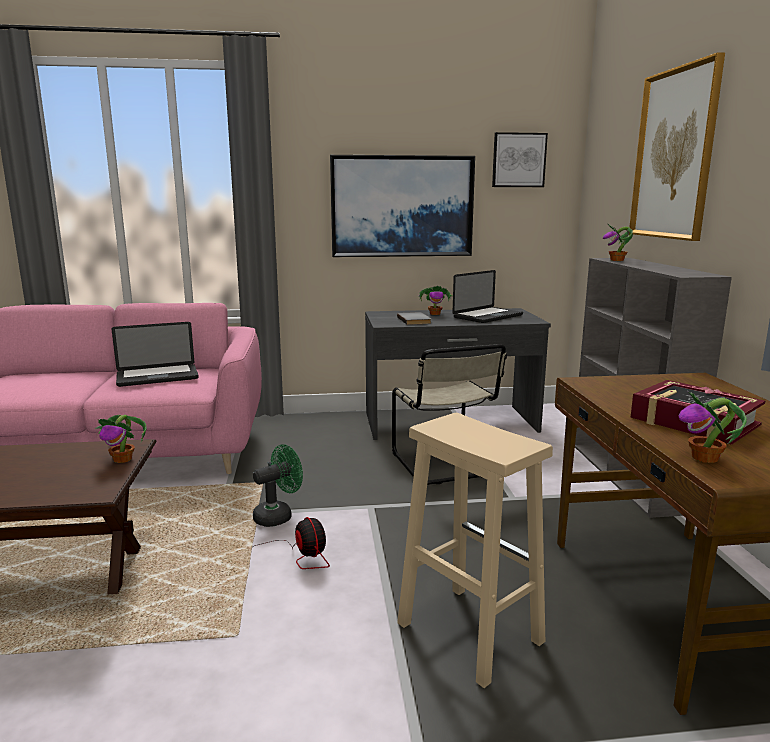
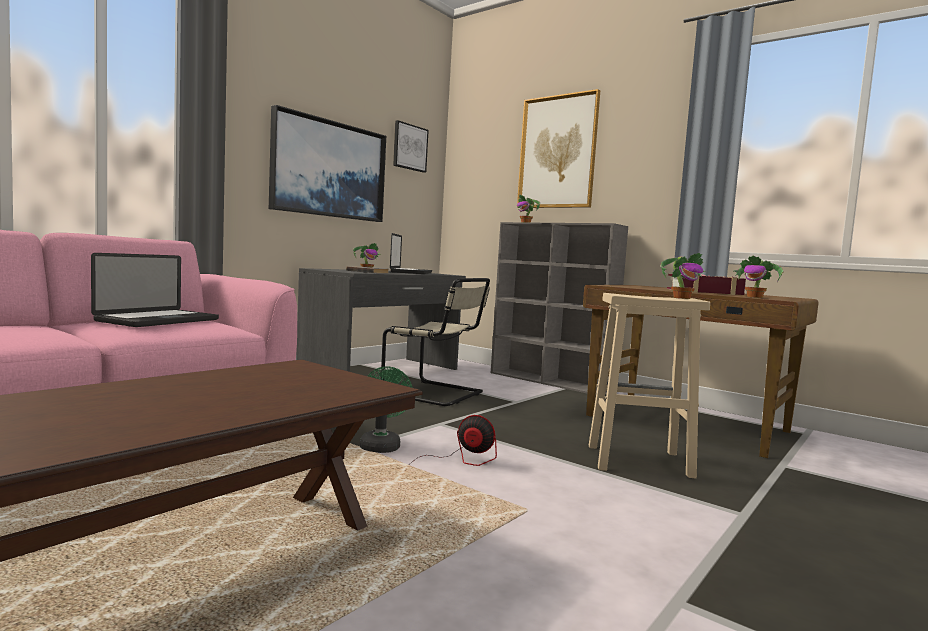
camera: 45 degrees left, 10 degrees down
(123, 459) = (325, 370): potted plant -> potted plant (682, 298)

